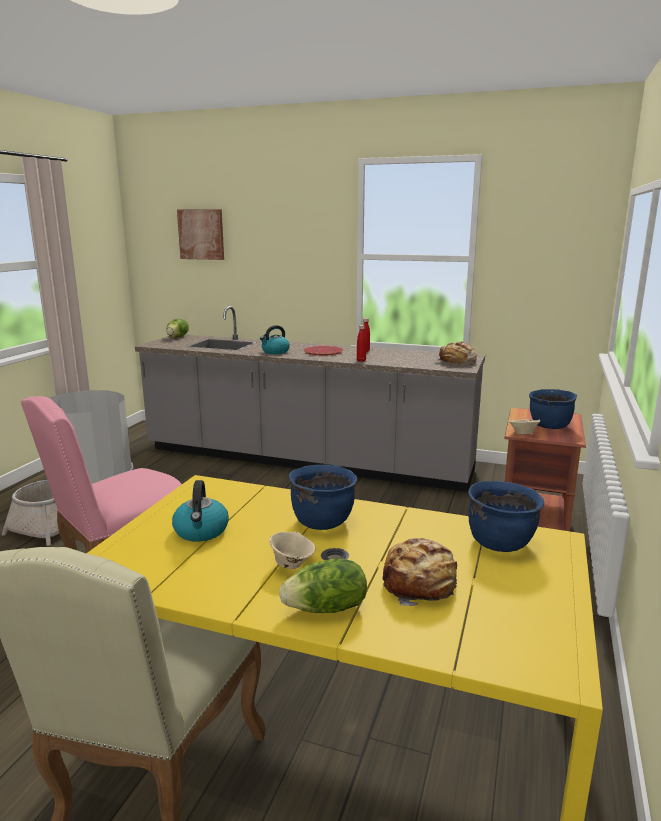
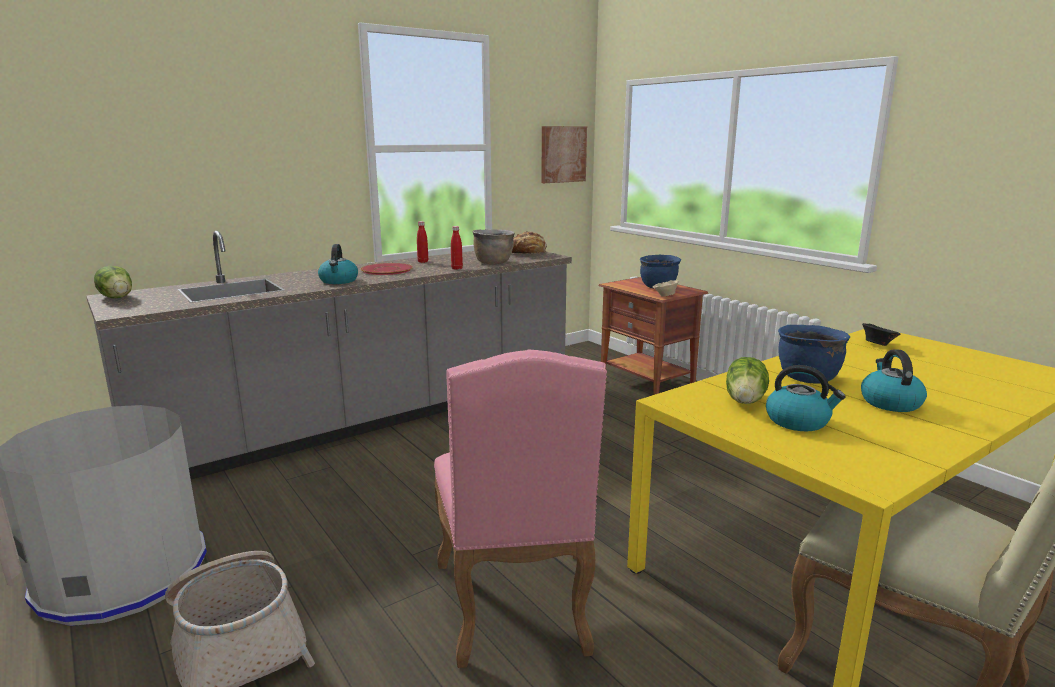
camera: 55 degrees left, 0 degrees up
(201, 234) = (103, 120): picture -> picture (563, 154)
(292, 564) = (889, 402): beige bowl -> kettle
(326, 609) = (972, 408): lettuce -> lettuce (746, 400)
(401, 362) = (493, 262): none -> brown cooking pot
(420, 584) = (936, 376): bread -> none
(500, 542) = (877, 344): blue cooking pot -> black bowl

